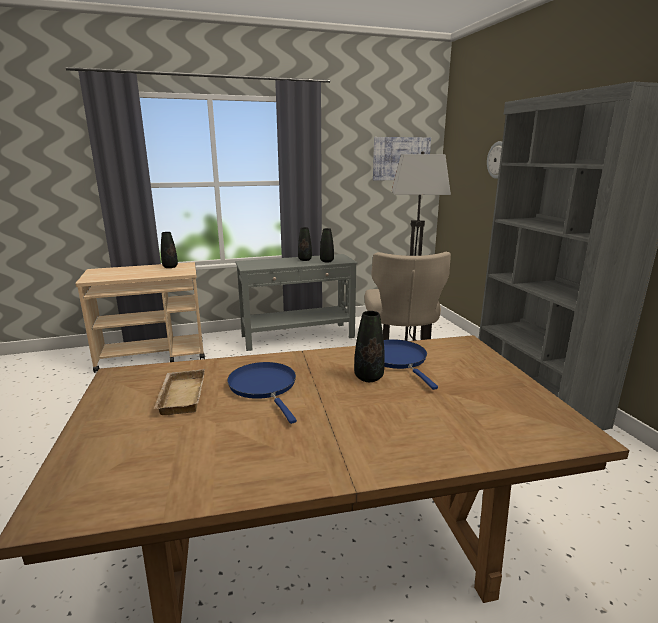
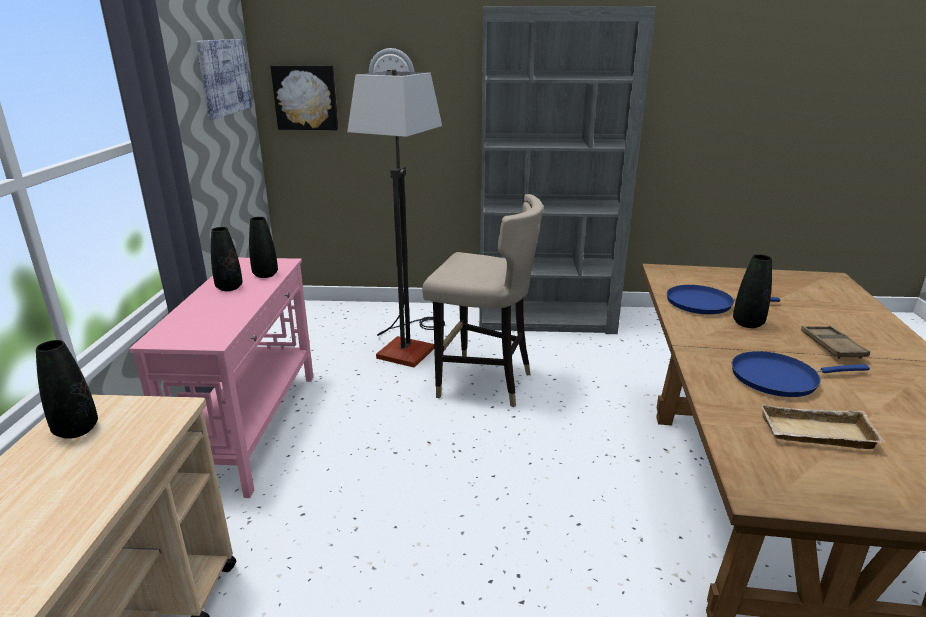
camera: 70 degrees left, 5 degrees up
(298, 337) = (253, 427): grey console table -> pink console table
(347, 415) = (832, 346): none -> brown tray
(458, 176) = (306, 97): none -> picture

